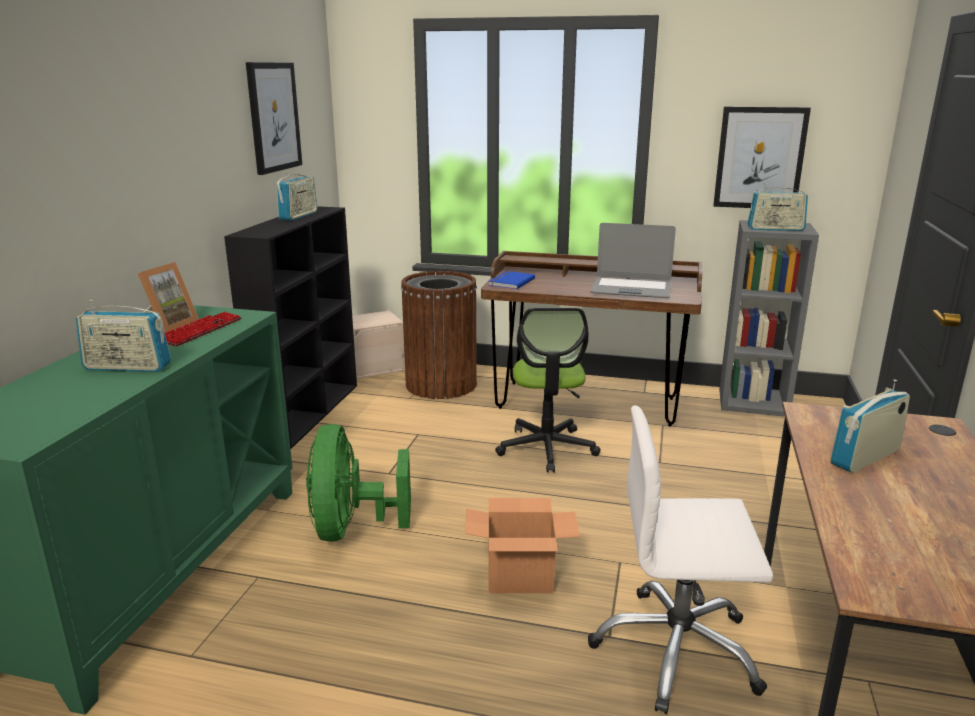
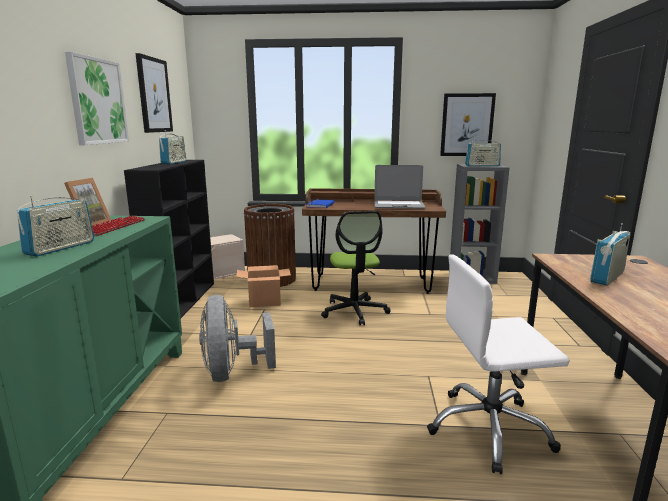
camera: 10 degrees left, 5 degrees down
(127, 367) = (60, 248): radio -> radio turned 60 degrees counterclockwise
(188, 145) = (97, 101): none -> picture
(351, 528) = (232, 372): green fan -> grey fan
(521, 578) = (365, 393): cardboard box -> cardboard box (265, 302)

